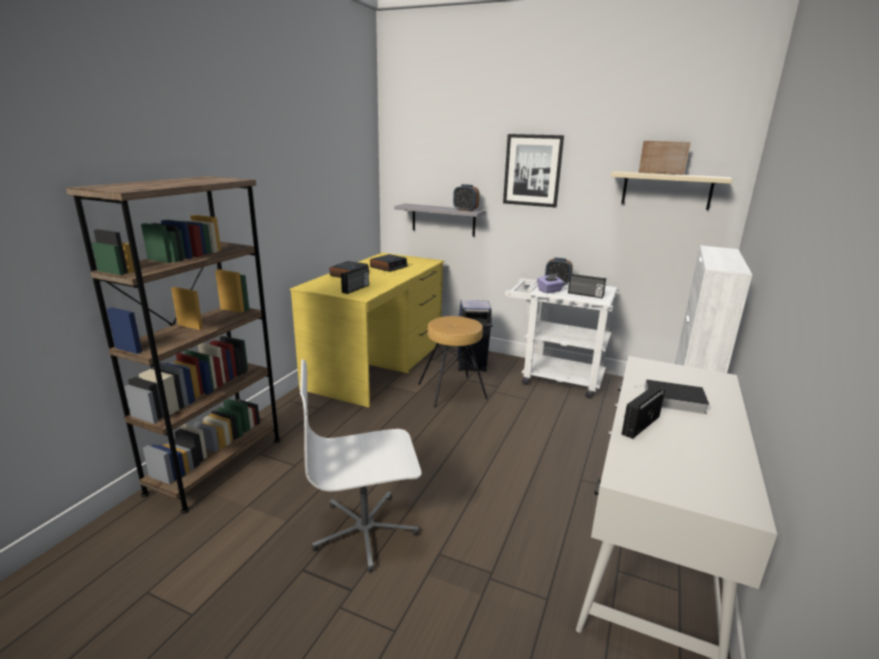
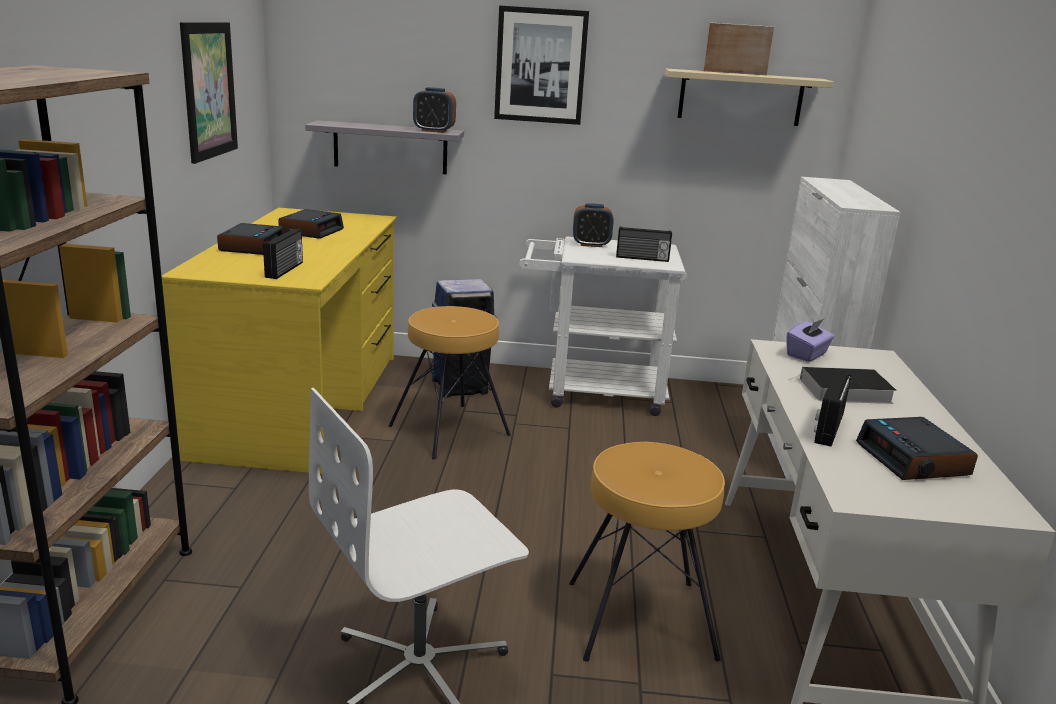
camera: 20 degrees left, 0 degrees up
(334, 187) = (209, 90): none -> picture
(512, 530) = (640, 618): none -> brown stool
(550, 291) = (588, 255): purple tissue box -> purple tissue box (807, 355)
(692, 458) = (914, 460): none -> alarm clock

